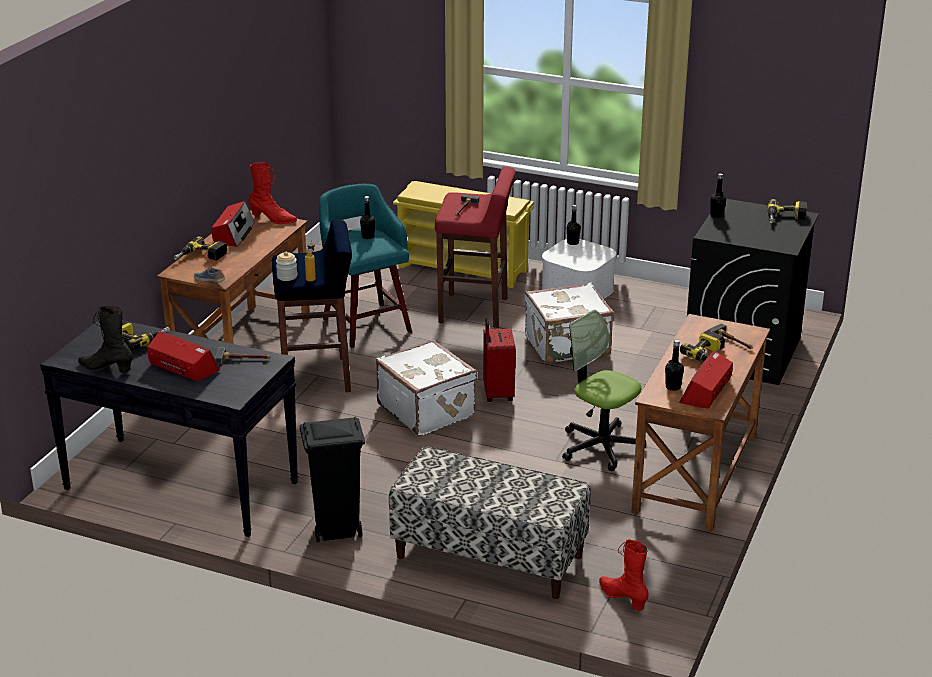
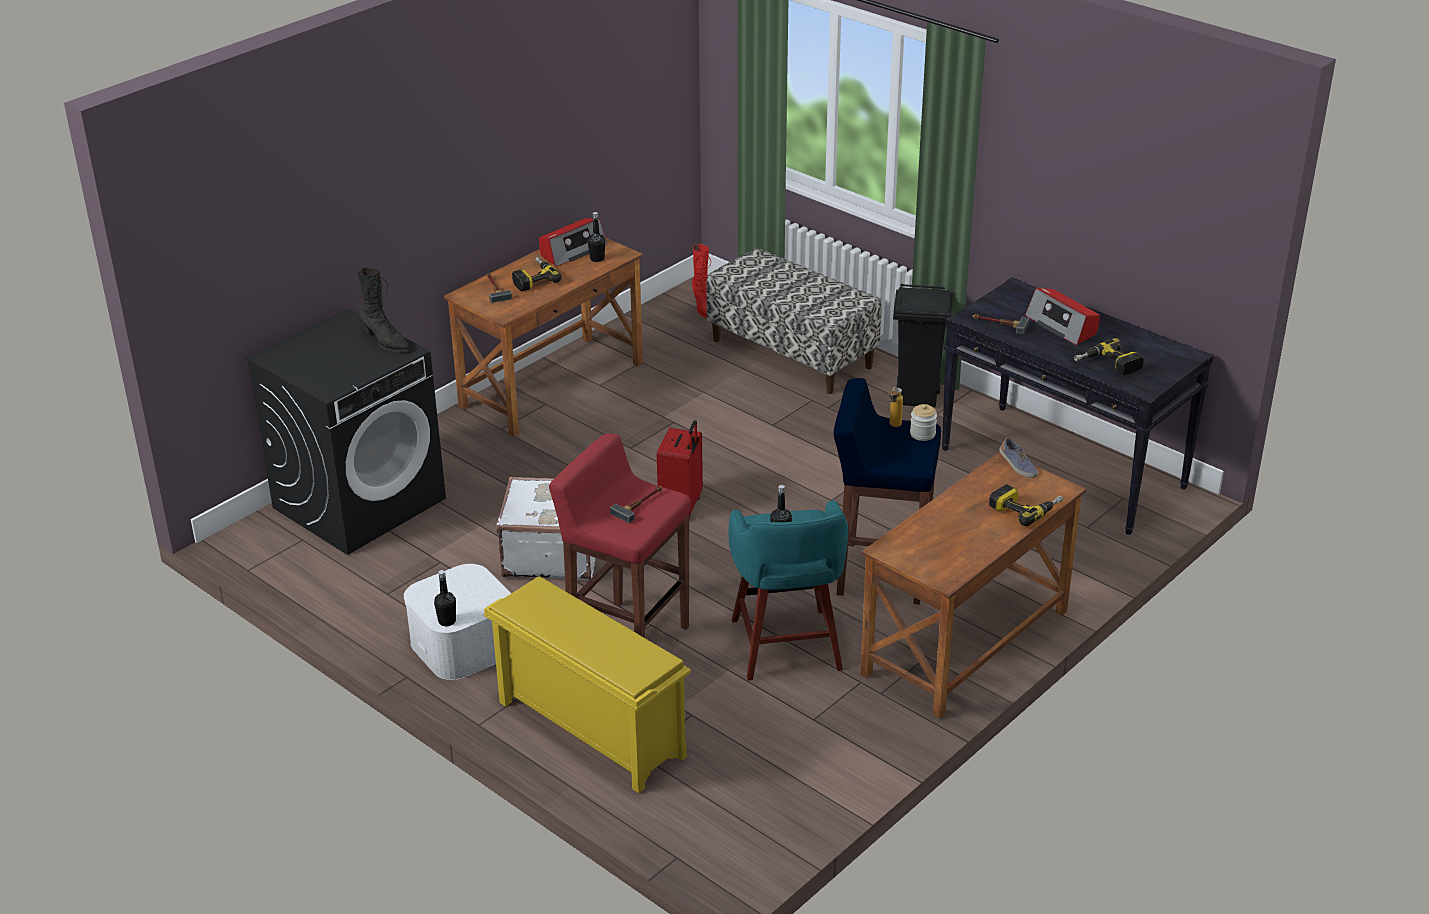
camera: 160 degrees left, 5 degrees up
(106, 368) = (1141, 338): black boot -> black boot (385, 342)
(233, 233) = (973, 544): radio -> none
(273, 219) = (910, 562): red boot -> none
(427, 410) = (771, 502): white suitcase -> none
(601, 446) = (618, 426): office chair -> none
(716, 216) = (366, 375): black bottle -> none
(785, 218) = (293, 356): power drill -> none

